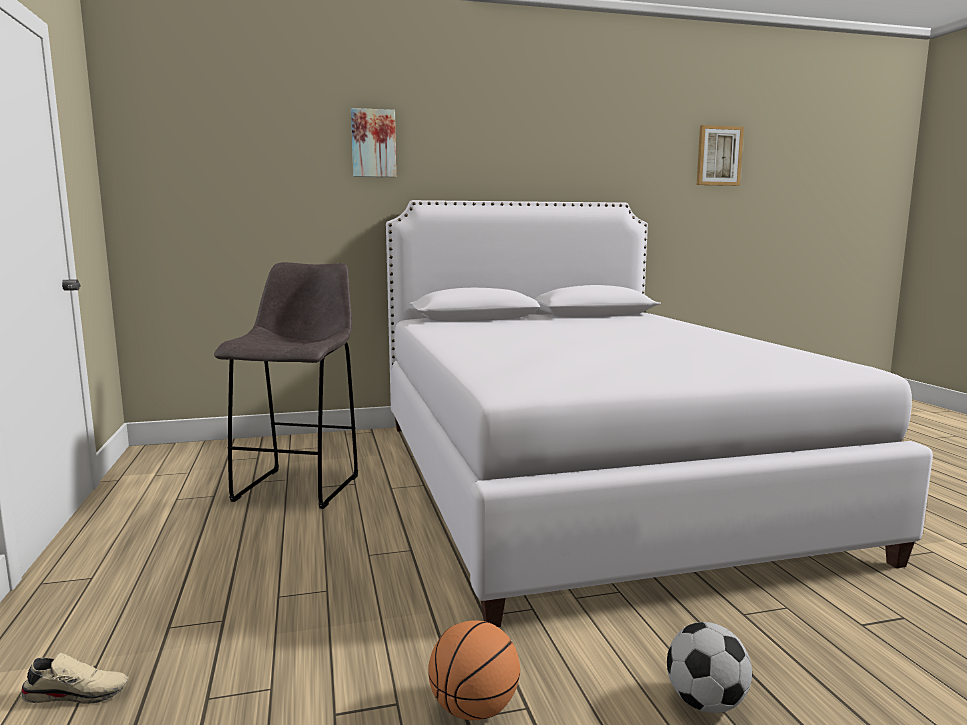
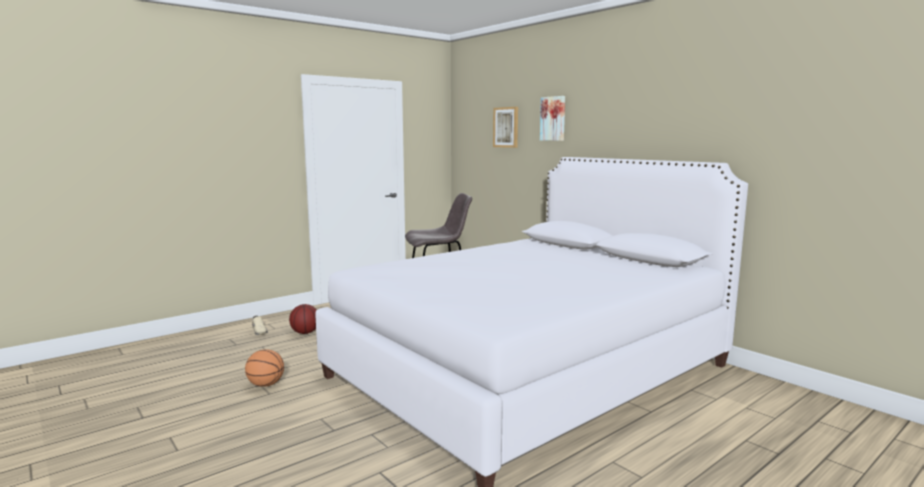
camera: 65 degrees right, 0 degrees up
(198, 623) = (305, 332): none -> basketball
(706, 703) = (282, 429): football -> none
(718, 156) = (859, 111): picture -> picture (506, 127)

